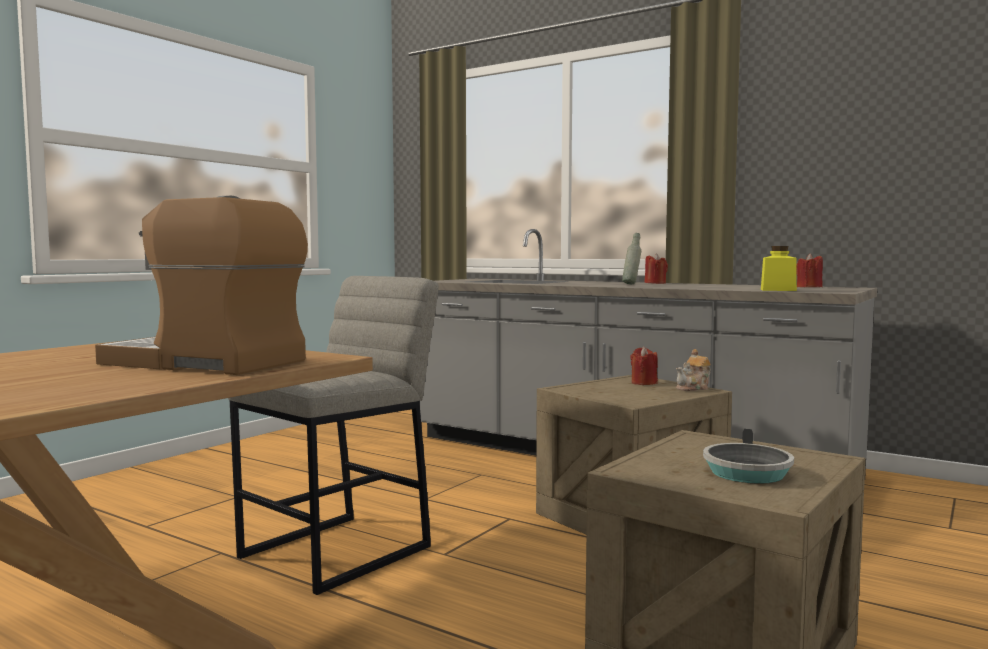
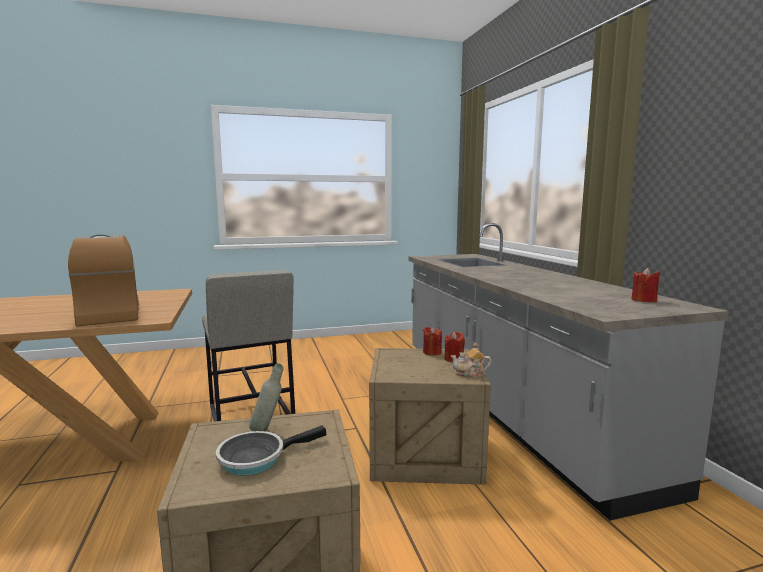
camera: 40 degrees right, 5 degrees up
(339, 550) = (251, 416): grey chair -> grey chair turned 75 degrees clockwise
(631, 284) = (522, 275): grey bottle -> grey bottle (267, 431)
(655, 283) = (551, 275): red candle -> red candle (432, 352)
(778, 290) = (574, 302): yellow jar -> none

